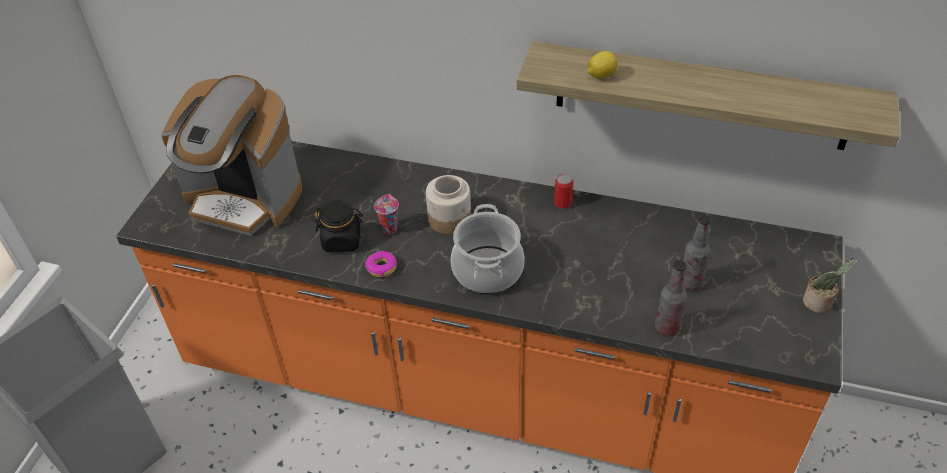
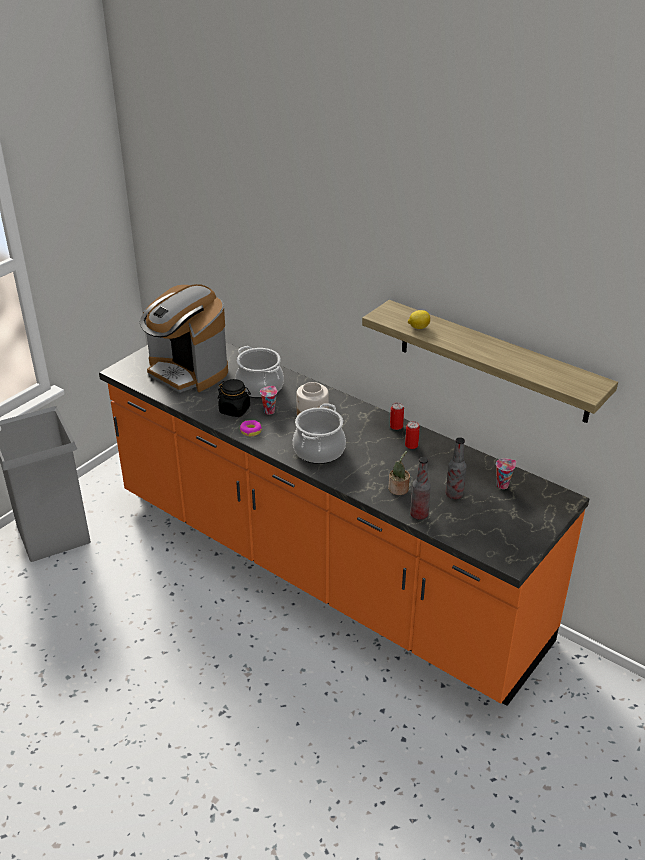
camera: 20 degrees right, 10 degrees down
(356, 195) = (259, 387): none -> cooking pot
(597, 225) = (411, 445): none -> can
(737, 249) = (503, 485): none -> cup
(819, 303) = (539, 531): potted plant -> potted plant (399, 489)

